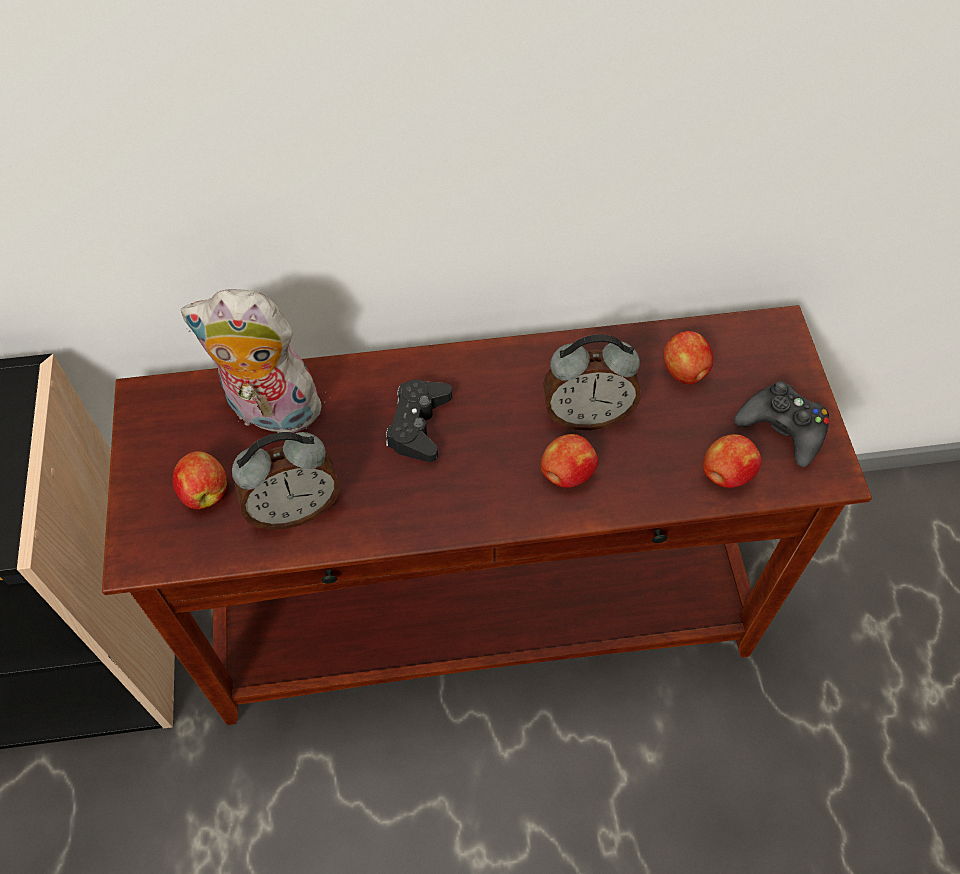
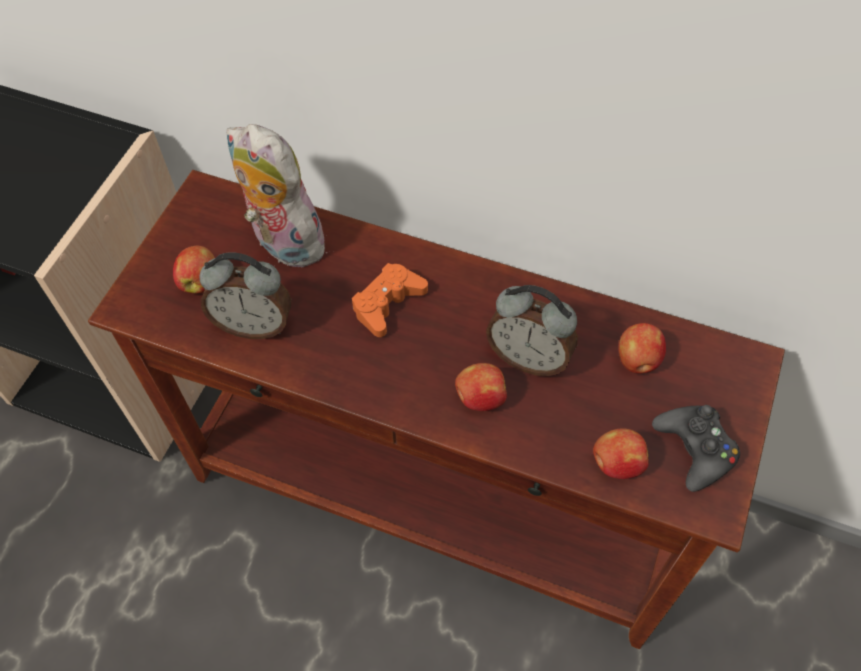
camera: 30 degrees right, 0 degrees up
(418, 425) = (387, 303): black game controller -> orange game controller

